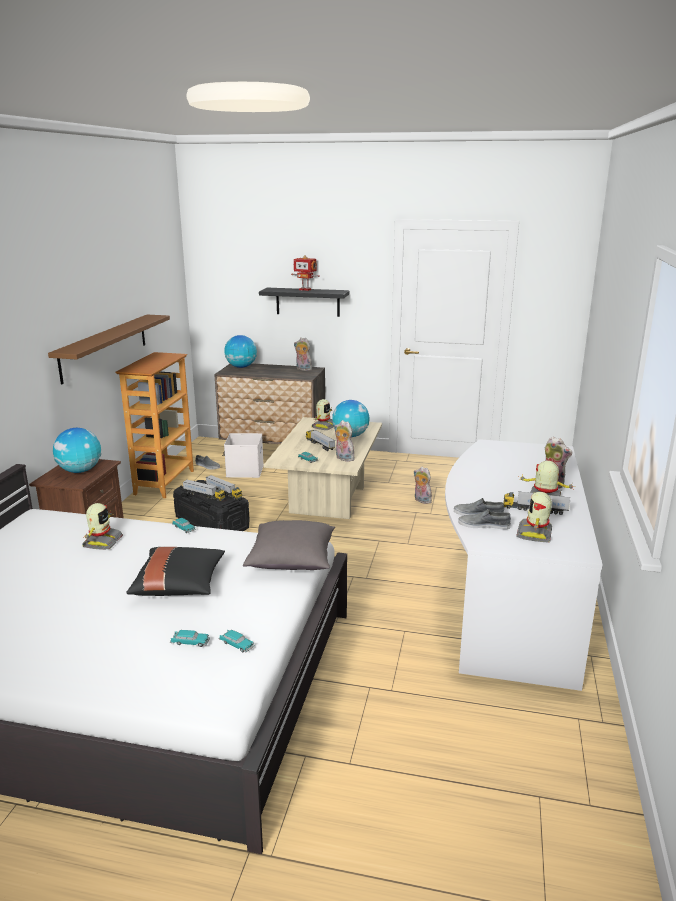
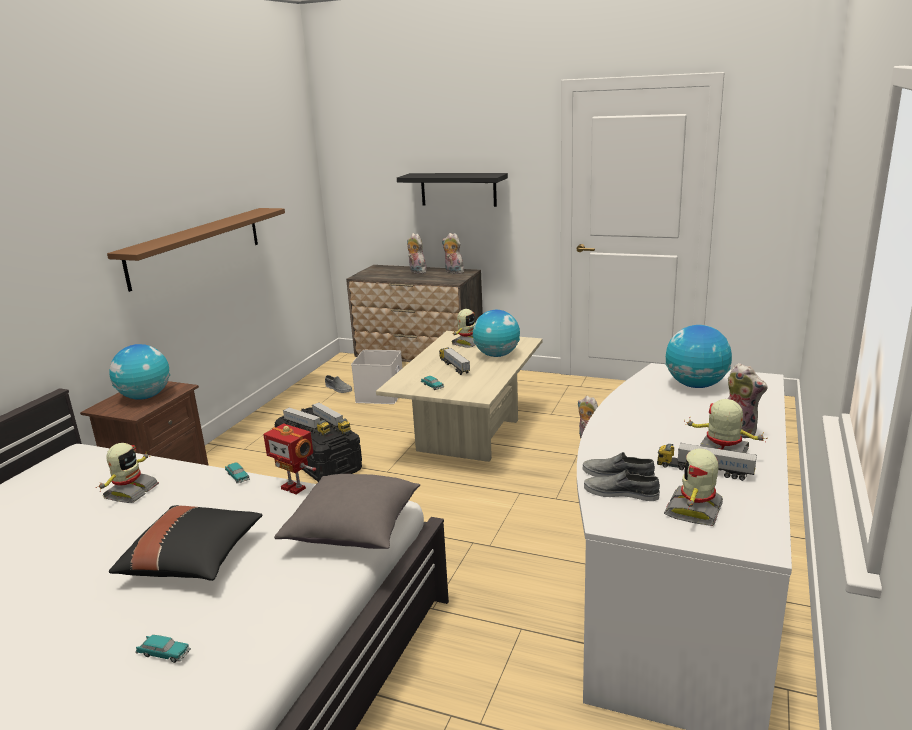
camera: 10 degrees right, 0 degrees up
(164, 482) = (282, 408): bookcase -> none
(236, 644) = (225, 662): toy car -> none
(241, 367) = (381, 270): globe -> globe (695, 385)
(305, 289) = (453, 174): toy robot -> toy robot (294, 487)
(343, 458) = (477, 385): plush toy -> plush toy (416, 272)

